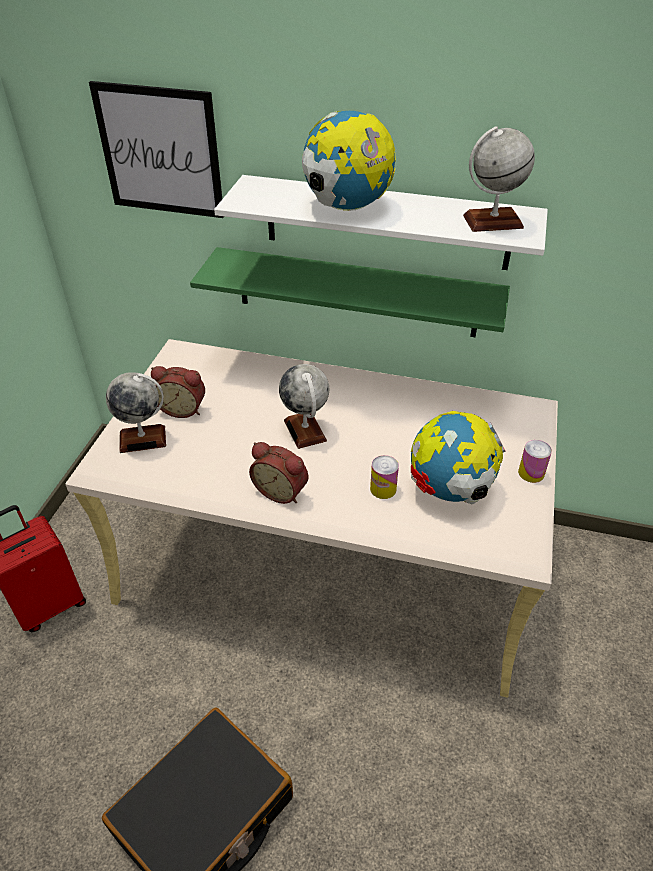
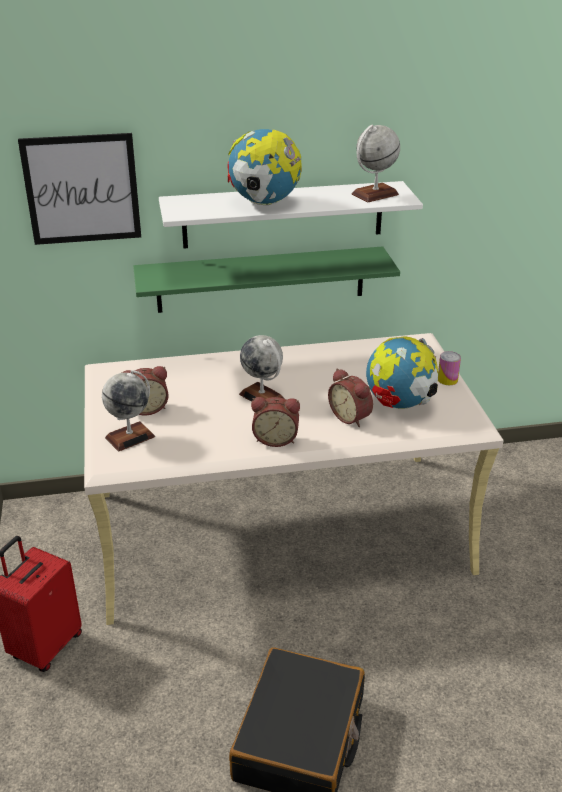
camera: 25 degrees left, 10 degrees down
(383, 489) = (351, 417): can -> alarm clock

